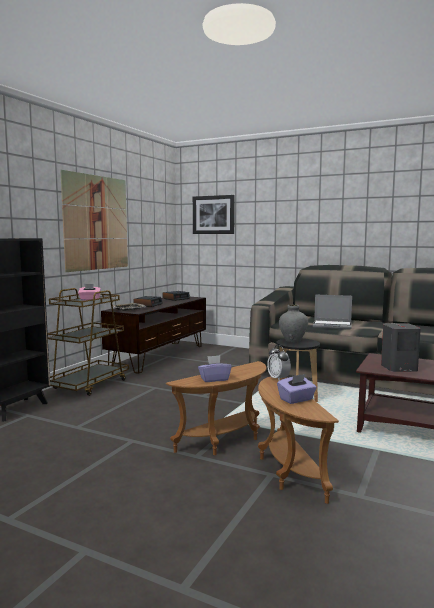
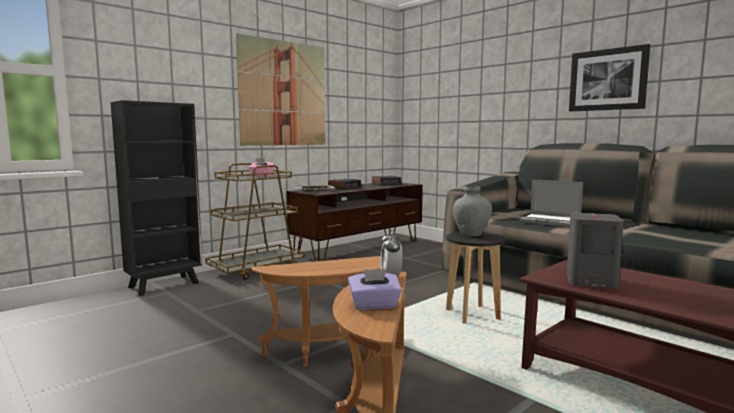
camera: 20 degrees right, 0 degrees up
(213, 215) = (435, 86): picture -> picture (607, 80)
(214, 379) = (310, 269): purple tissue box -> none

